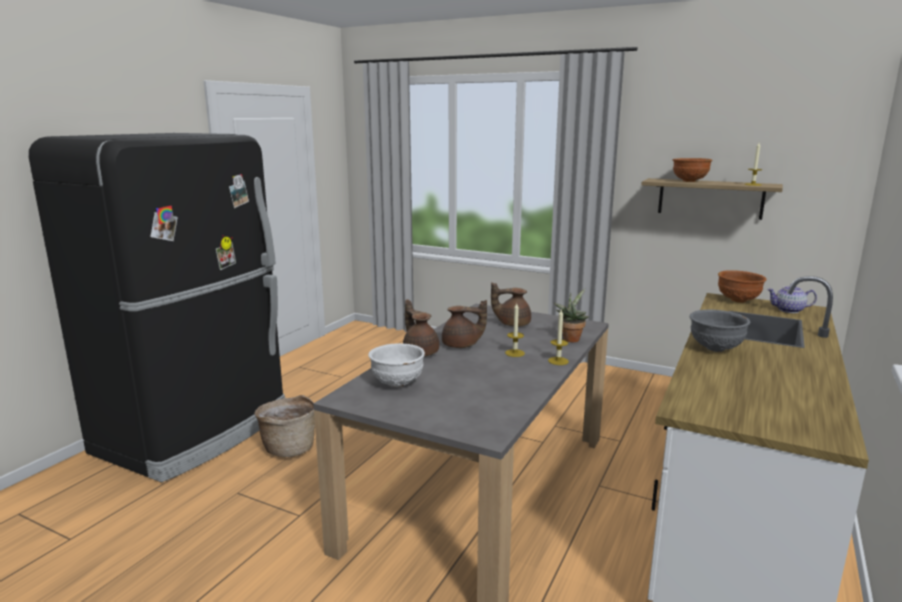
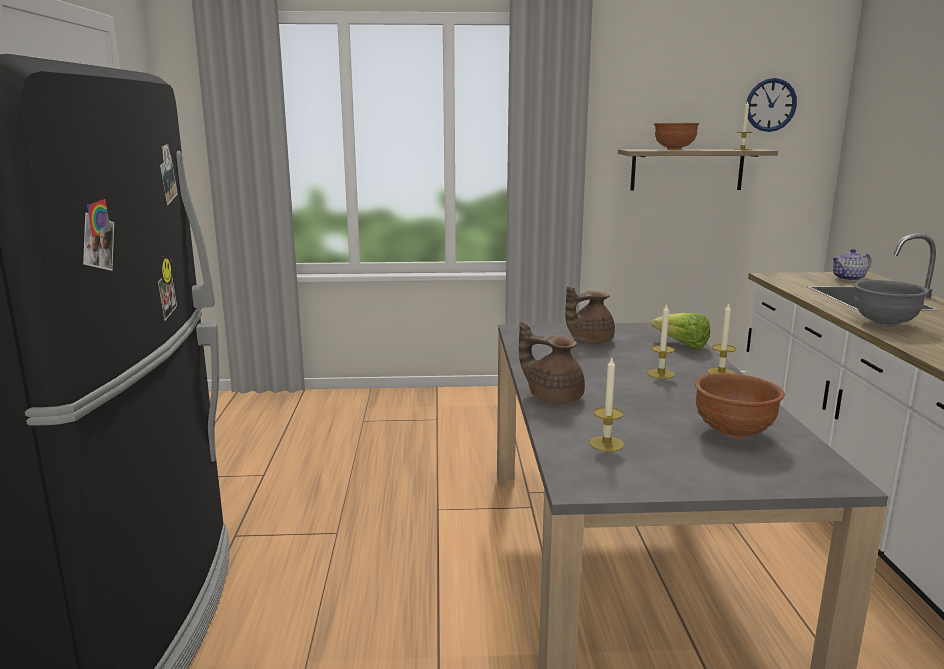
camera: 30 degrees left, 0 degrees up
(289, 447) = (301, 604): basket -> none
(397, 383) = (606, 444): white bowl -> candle
(461, 345) = (585, 377): brown teapot -> none
(571, 338) = (682, 345): potted plant -> lettuce
(738, 301) = (792, 276): brown bowl -> brown bowl (734, 433)
(795, 145) = (770, 105): none -> wall clock

